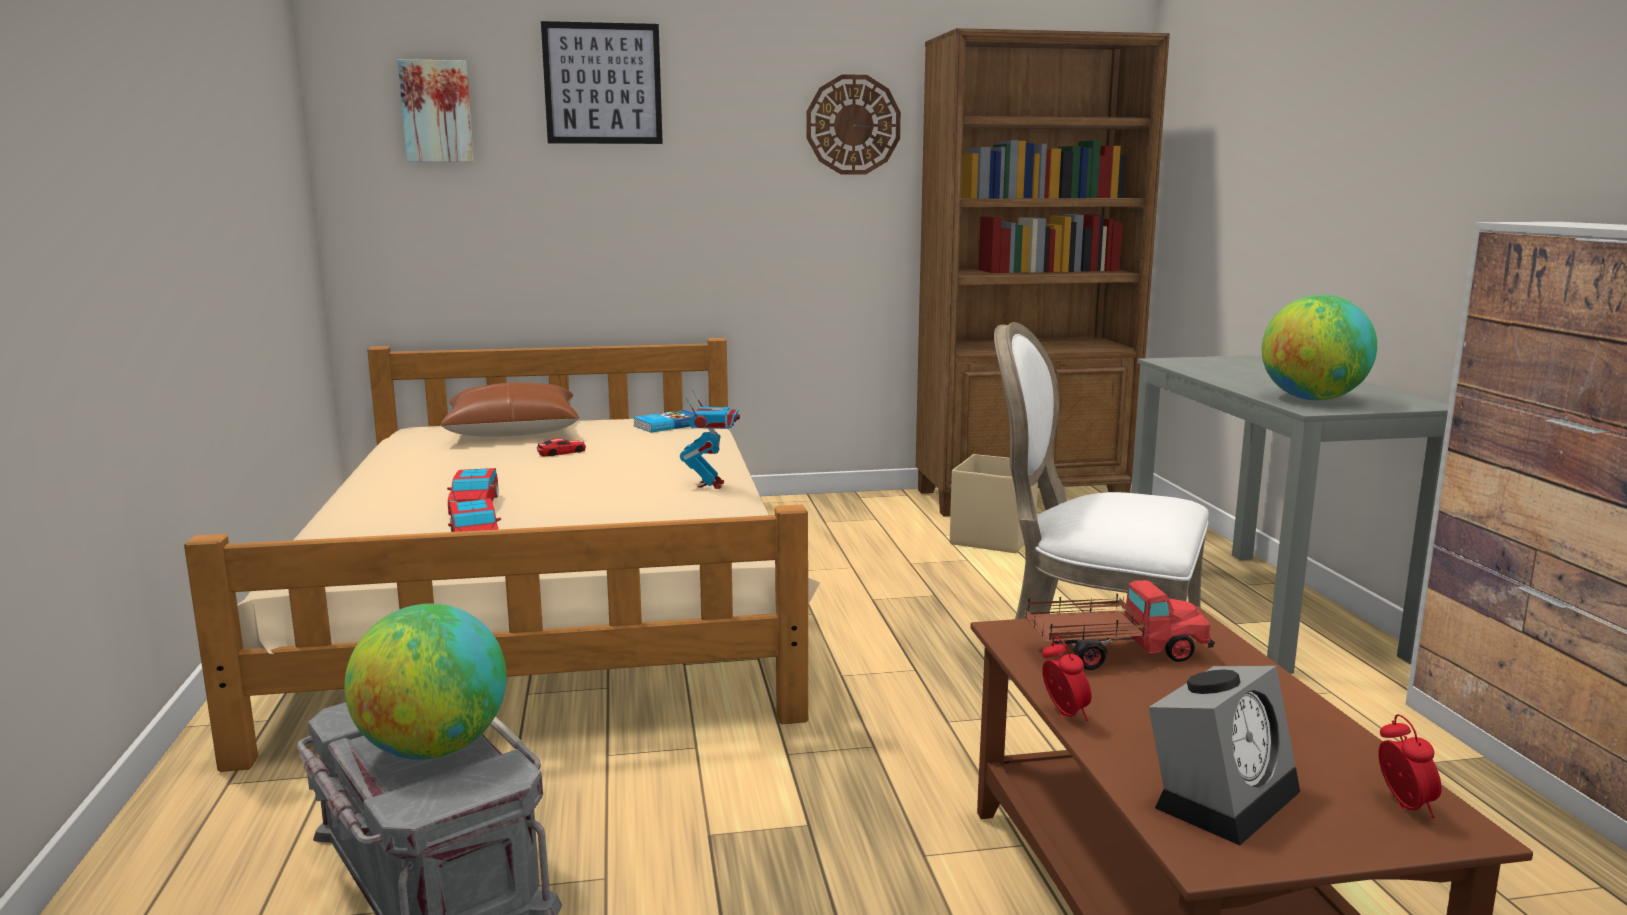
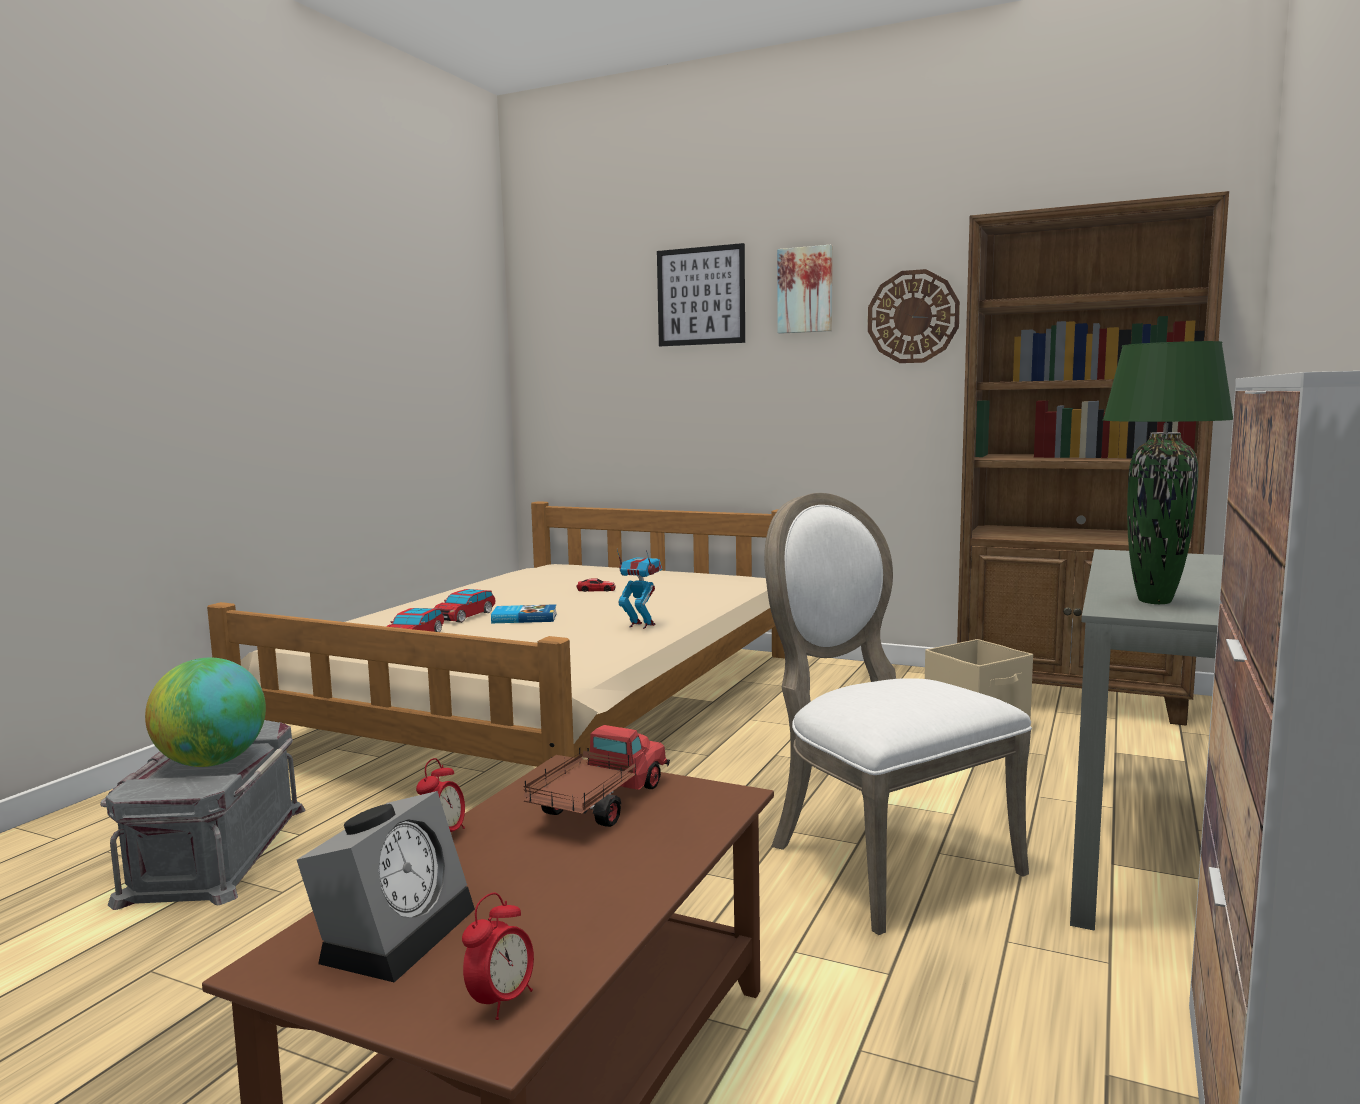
camera: 35 degrees right, 5 degrees down
(437, 111) = (587, 326): picture -> picture (805, 290)
(512, 431) = (600, 572): brown pillow -> none
(667, 425) = (712, 580): book -> book (524, 618)
(711, 485) = (641, 625): toy robot -> toy robot turned 105 degrees counterclockwise
(1112, 652) = (599, 804): toy truck -> toy truck turned 90 degrees counterclockwise
(1222, 794) = (396, 931): alarm clock -> alarm clock turned 60 degrees counterclockwise
(1312, 399) = (1155, 601): globe -> green table lamp

